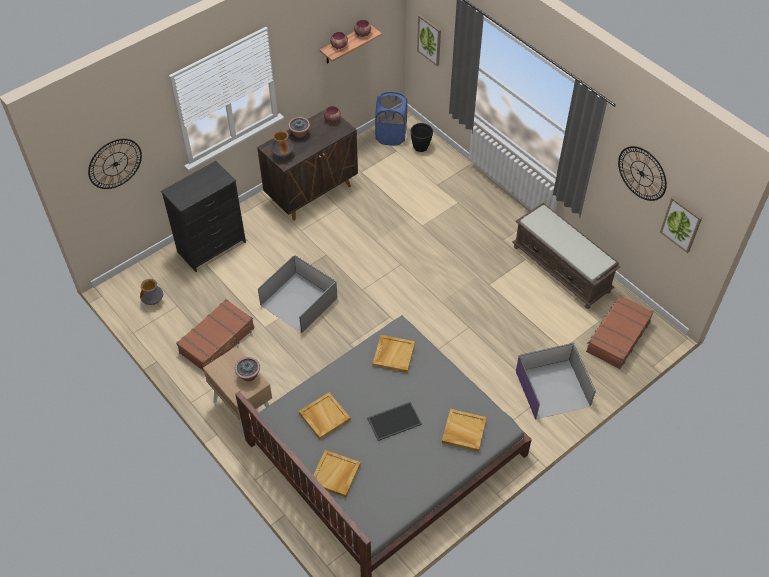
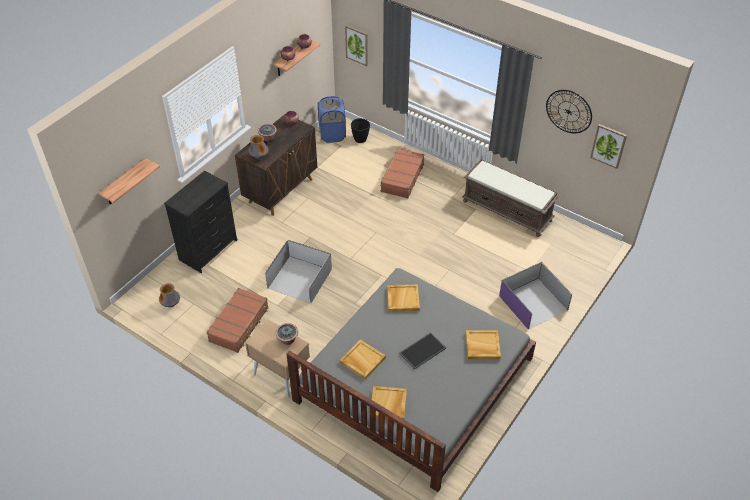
camera: 15 degrees left, 5 degrees down
(115, 163) = (124, 182): wall clock -> shelf
(617, 336) = (569, 253): brown suitcase -> brown suitcase (402, 178)

